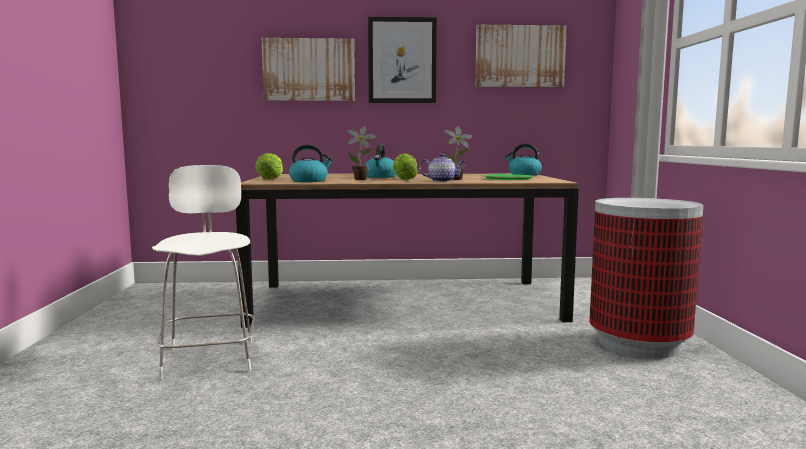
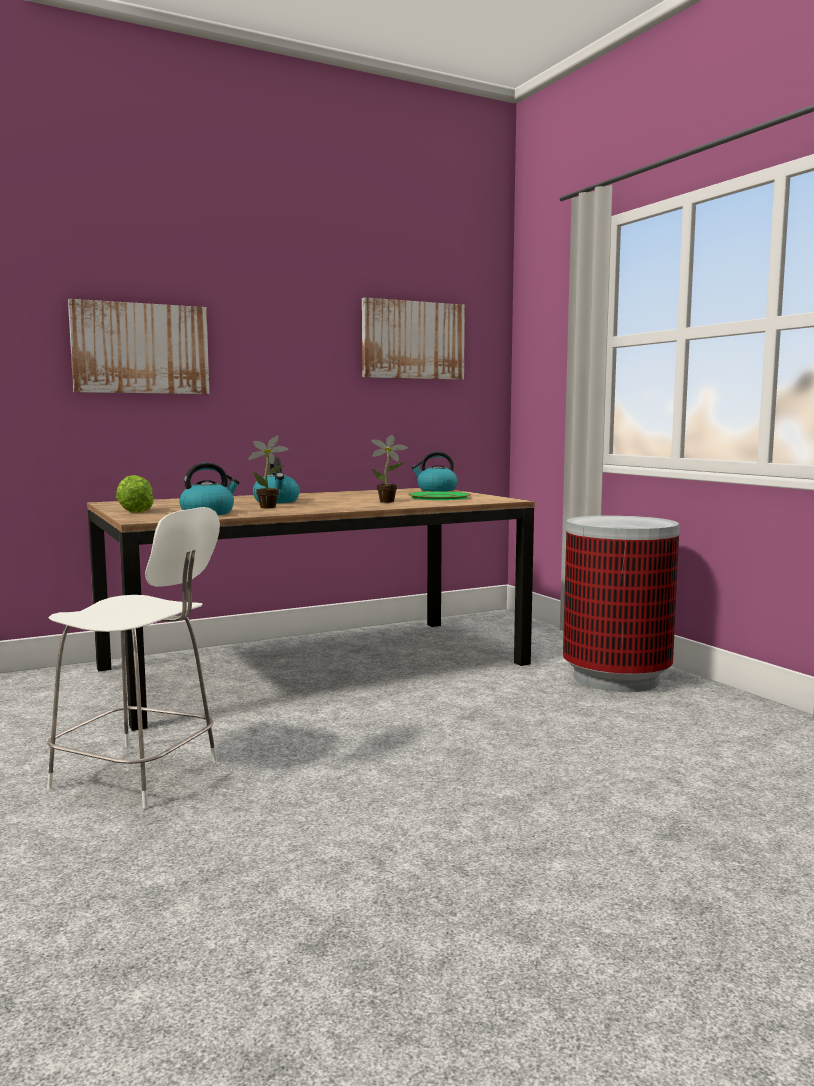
camera: 25 degrees left, 0 degrees up
(210, 357) = (140, 775): white chair -> white chair turned 150 degrees clockwise
(402, 60) = (270, 340): picture -> none
(403, 179) = (322, 504): lettuce -> none
(441, 181) = (379, 505): teapot -> none

